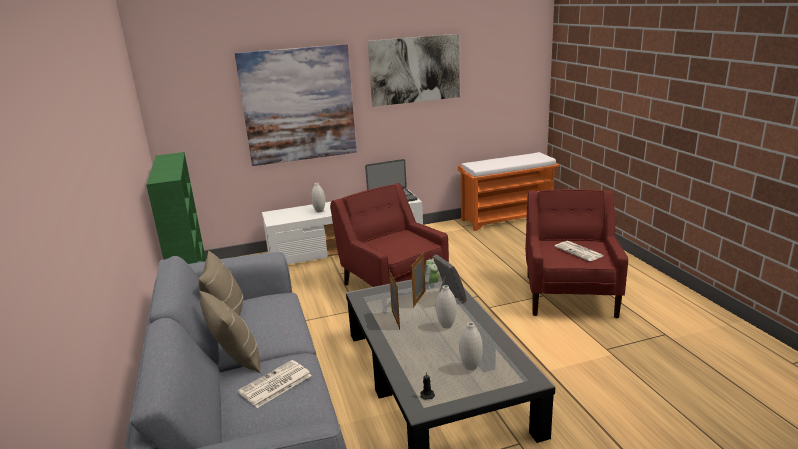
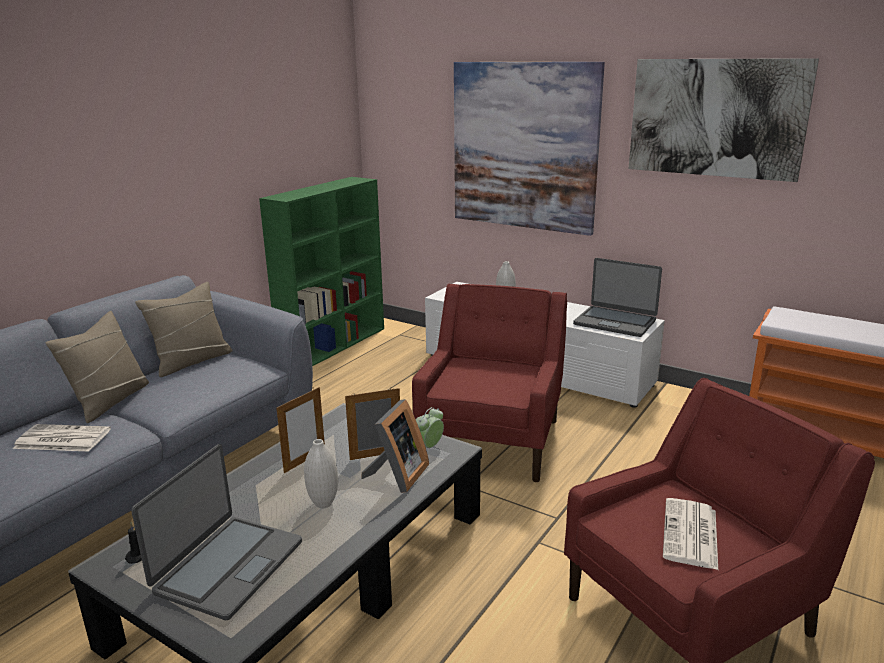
camera: 50 degrees right, 0 degrees up
(471, 367) = (228, 566): white vase -> laptop

